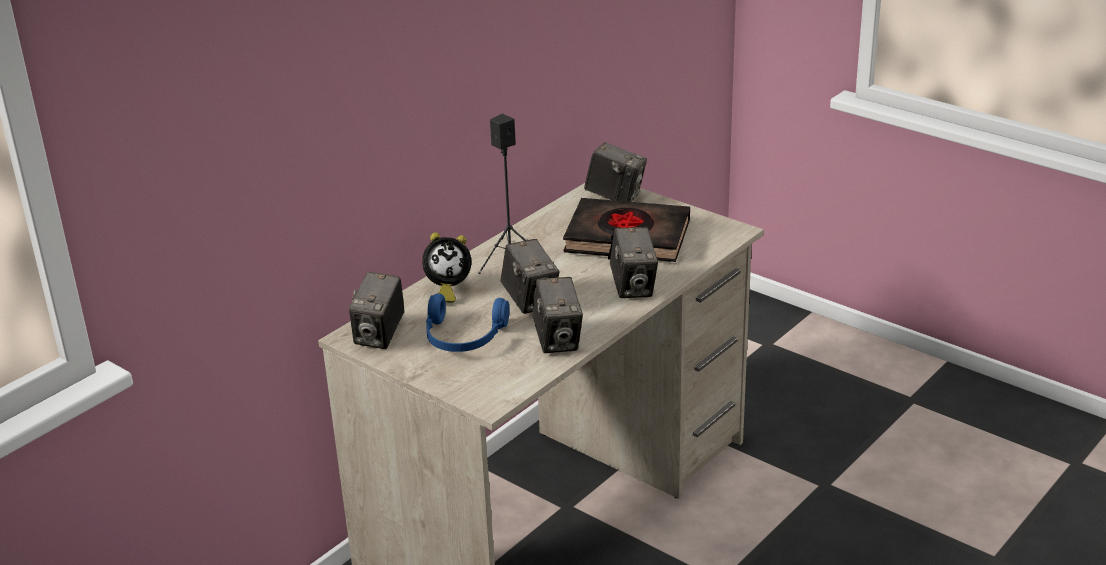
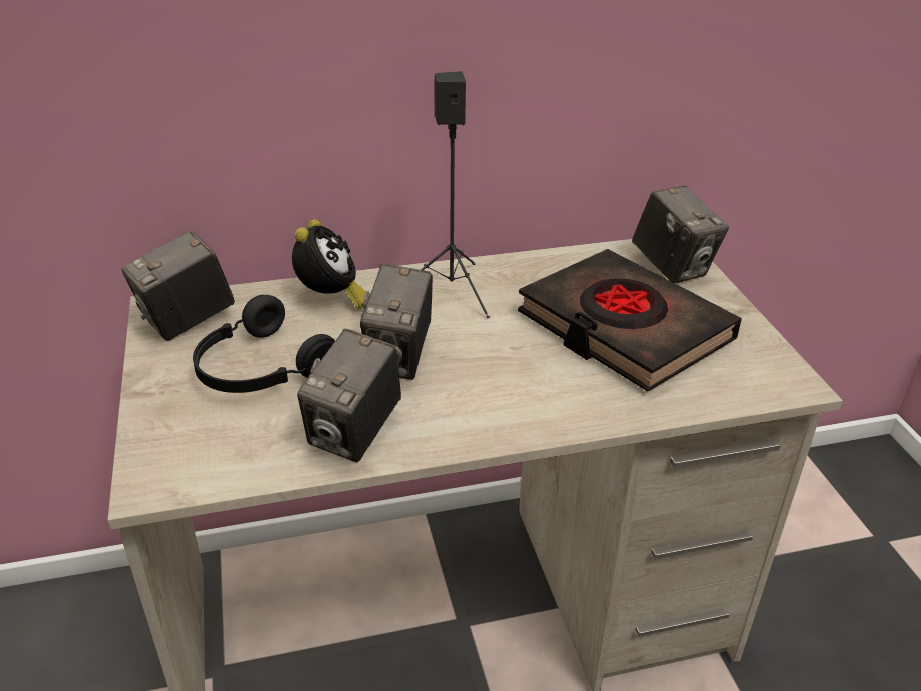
camera: 35 degrees right, 5 degrees up
(447, 290) = (330, 299): alarm clock -> alarm clock turned 105 degrees counterclockwise
(463, 338) = (260, 369): blue headphones -> black headphones
(633, 287) = (549, 403): camera -> none

